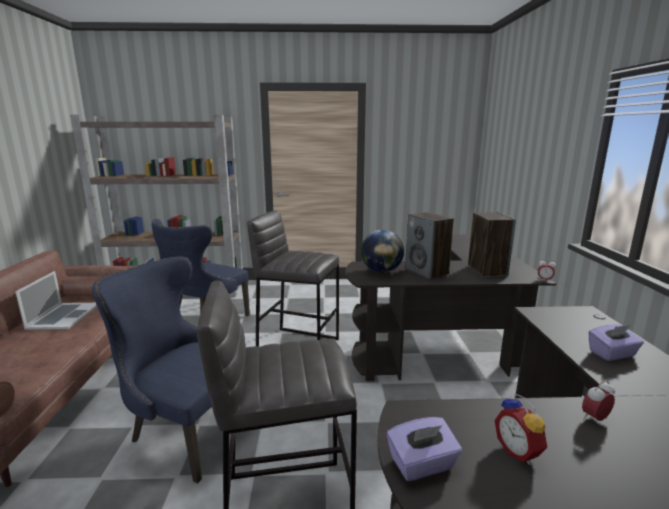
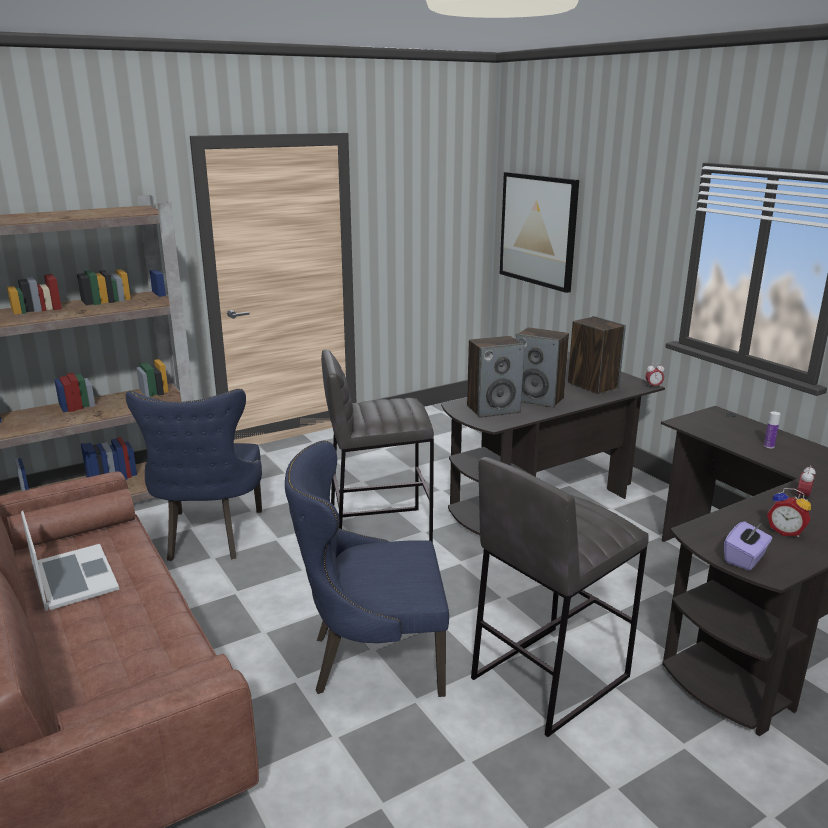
camera: 30 degrees left, 5 degrees up
(381, 271) = (493, 409): globe -> speaker
(502, 154) = (538, 230): none -> picture
(612, 354) = (769, 446): purple tissue box -> bottle

